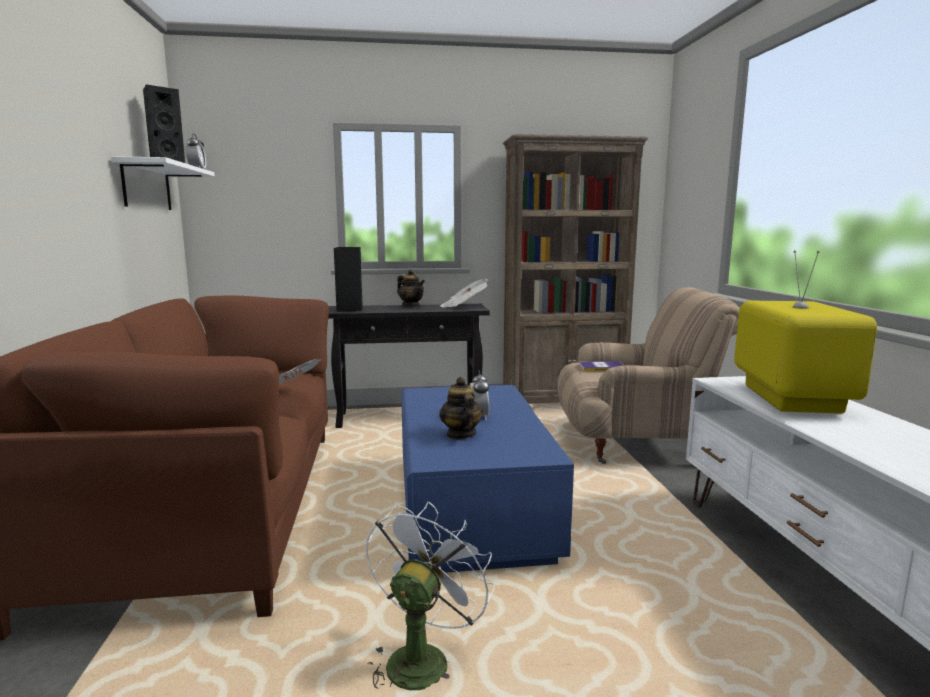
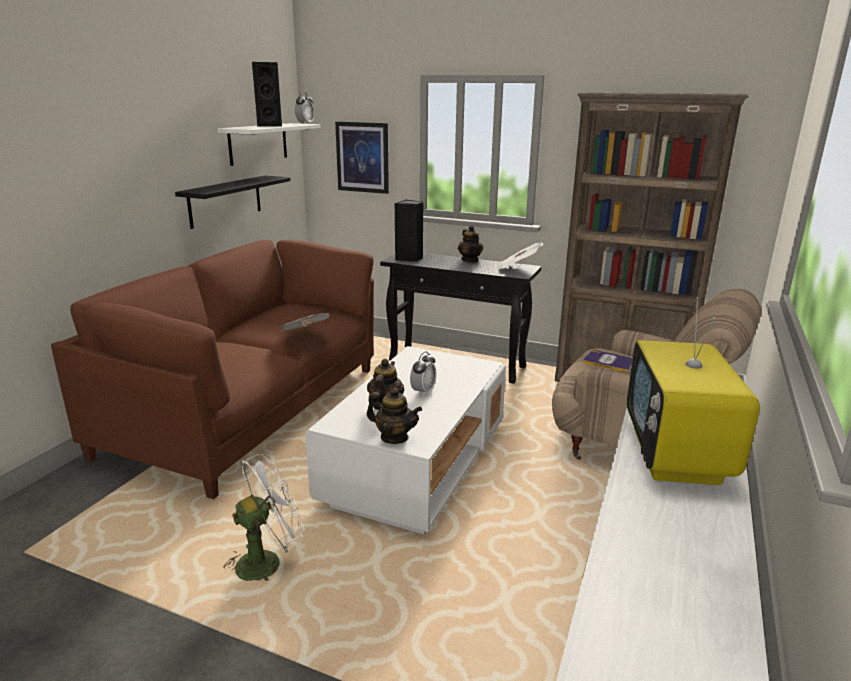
camera: 30 degrees right, 10 degrees up
(122, 250) = (225, 201): none -> black shelf
(265, 210) = (362, 157): none -> picture
(472, 507) = (416, 464): blue coffee table -> white coffee table
(513, 456) = (394, 437): none -> teapot
(789, 398) = (676, 456): television -> television turned 150 degrees clockwise

